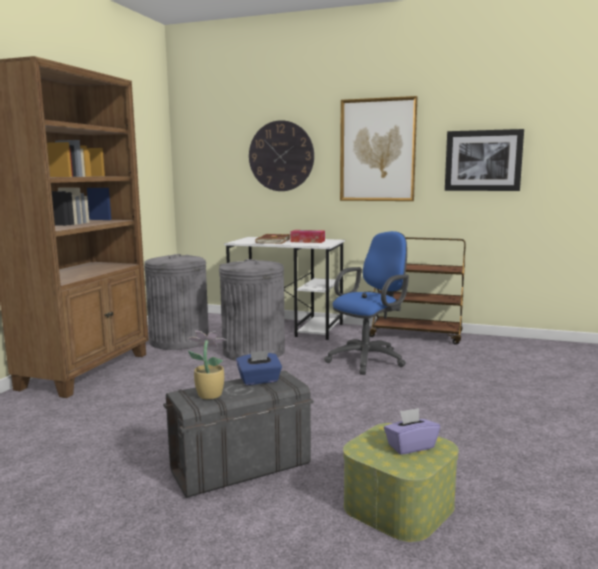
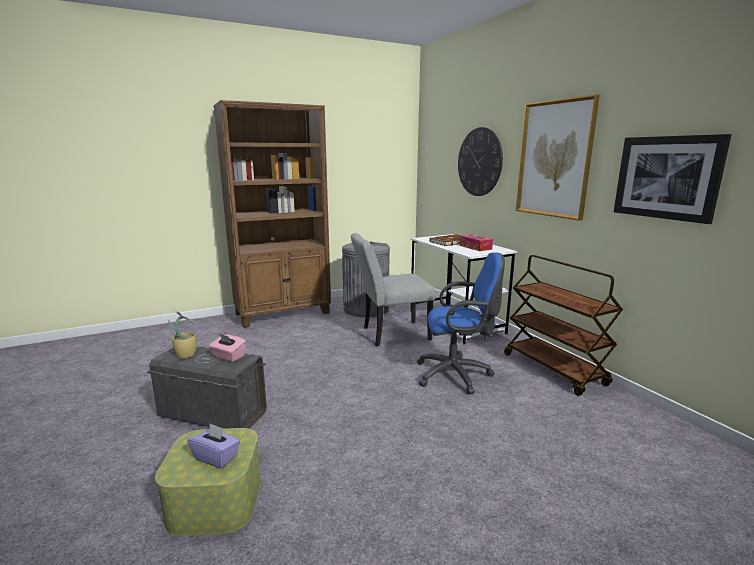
camera: 45 degrees right, 5 degrees up
(253, 351) = (390, 334): grey trash can -> grey chair
(259, 380) = (228, 357): blue tissue box -> pink tissue box

